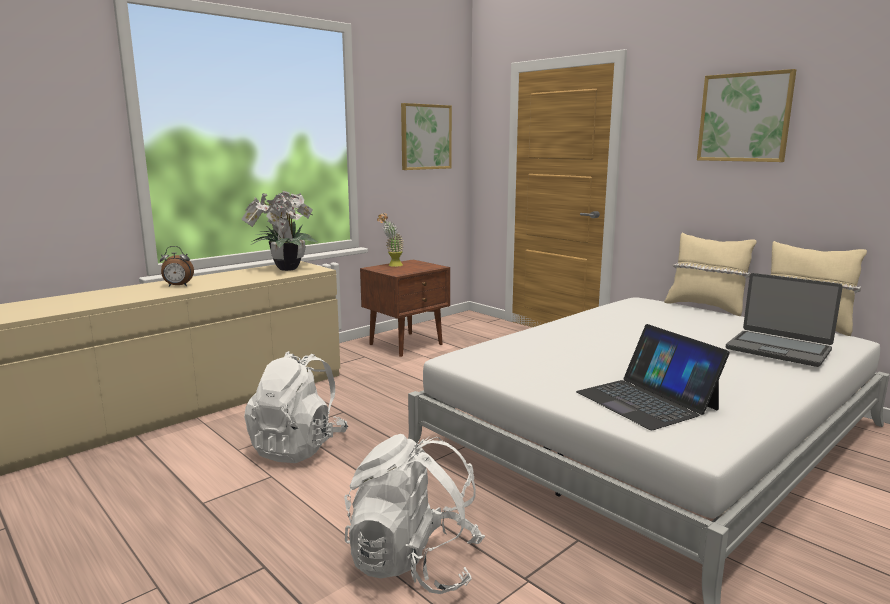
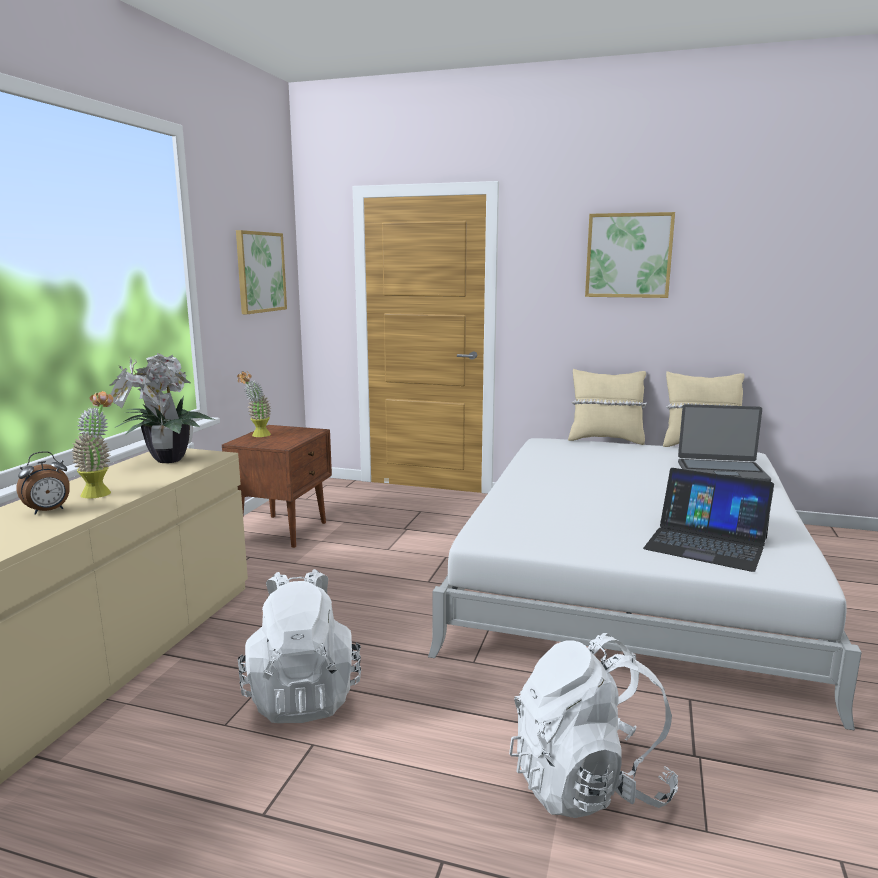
camera: 30 degrees left, 0 degrees up
(220, 280) = (101, 491): none -> potted plant

